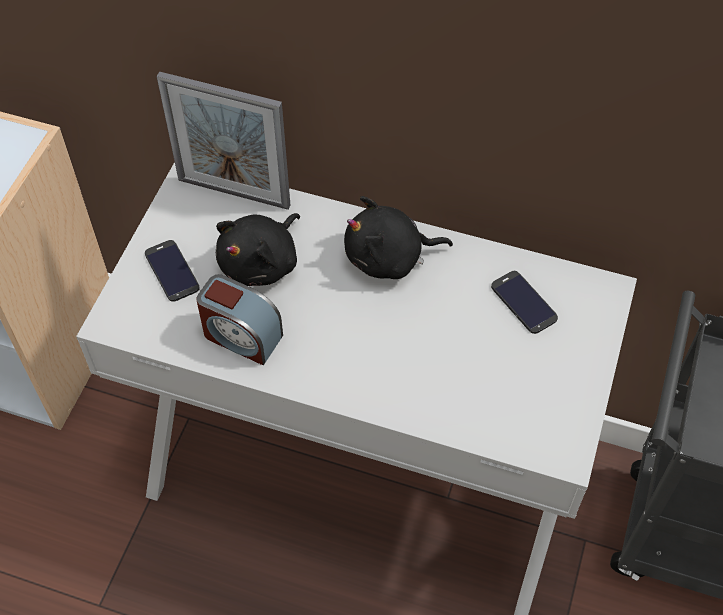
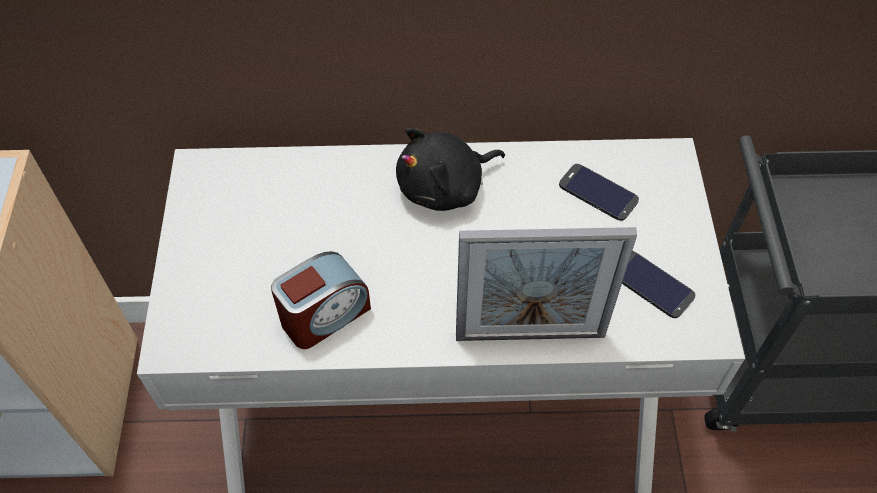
camera: 20 degrees left, 0 degrees up
(172, 271) = (219, 268): phone -> phone (652, 284)
(234, 192) = (253, 166): picture frame -> picture frame (530, 336)
(241, 336) = (324, 315): alarm clock -> alarm clock turned 45 degrees counterclockwise
(262, 263) = (314, 231): black plush toy -> none

